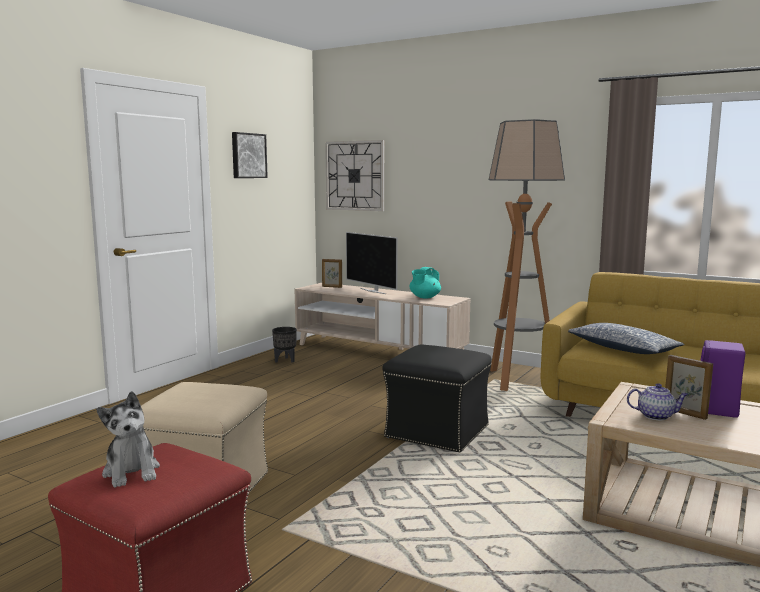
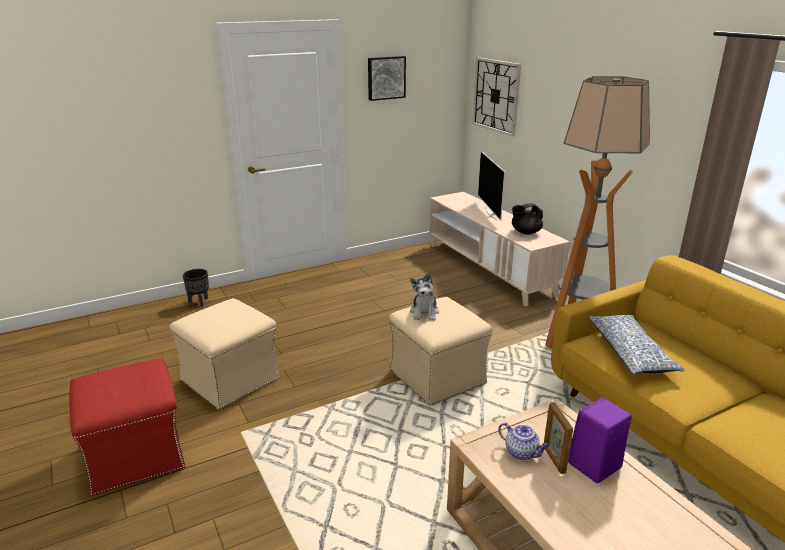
camera: 30 degrees right, 15 degrees up
(132, 471) = (111, 381): plush toy -> plush toy (424, 312)
(284, 360) = (401, 263): black planter -> black planter (199, 302)
(332, 287) = (463, 200): picture frame -> none
(424, 297) = (525, 232): turquoise teapot -> black teapot
(436, 431) = (437, 376): black ottoman -> beige ottoman

